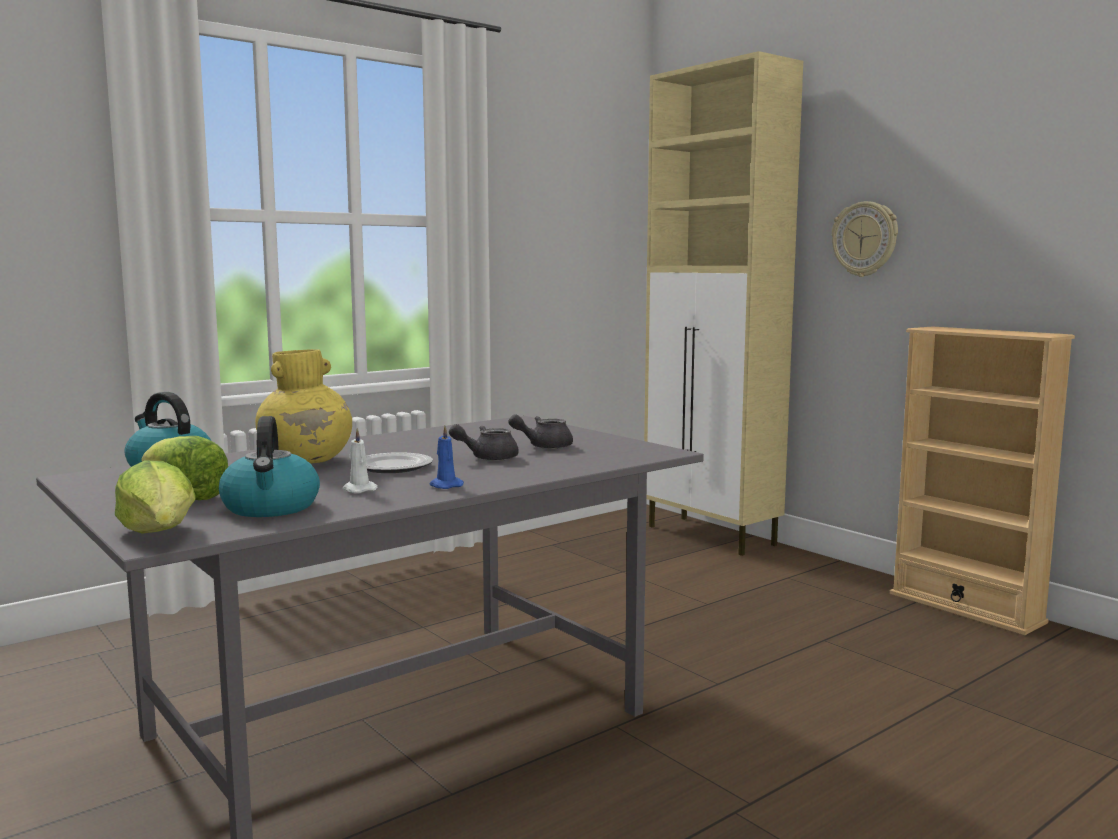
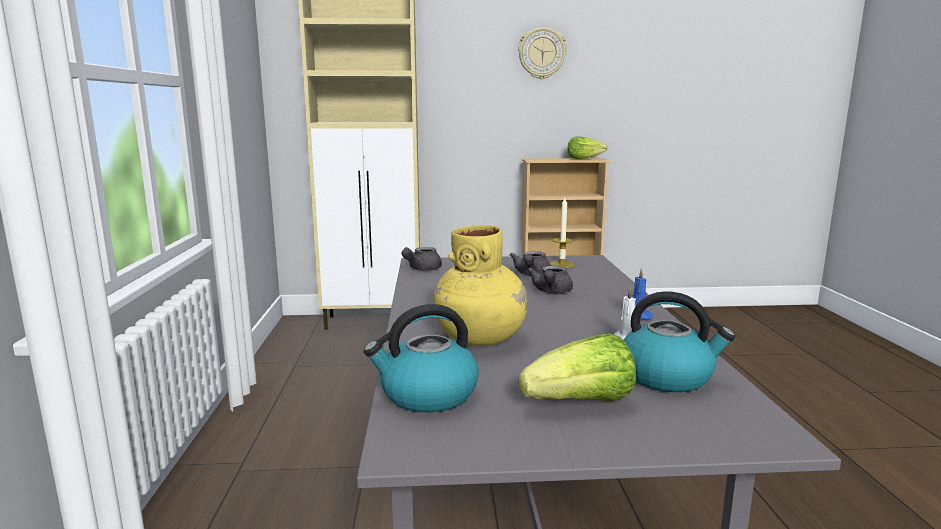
camera: 55 degrees left, 5 degrees up
(160, 533) = (742, 431): lettuce -> lettuce (584, 158)
(393, 467) = (548, 318): plate -> none
(492, 424) = (421, 269): none -> grey teapot
(613, 448) = (562, 264): none -> candle
(865, 239) = (469, 104): wall clock -> wall clock (541, 53)

